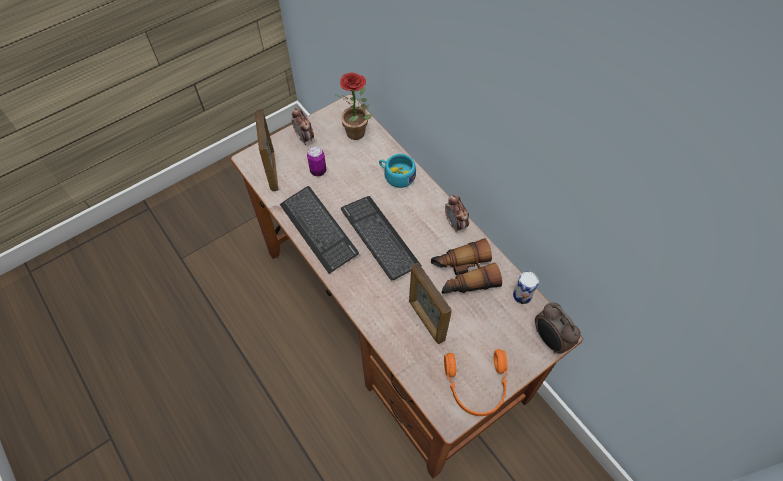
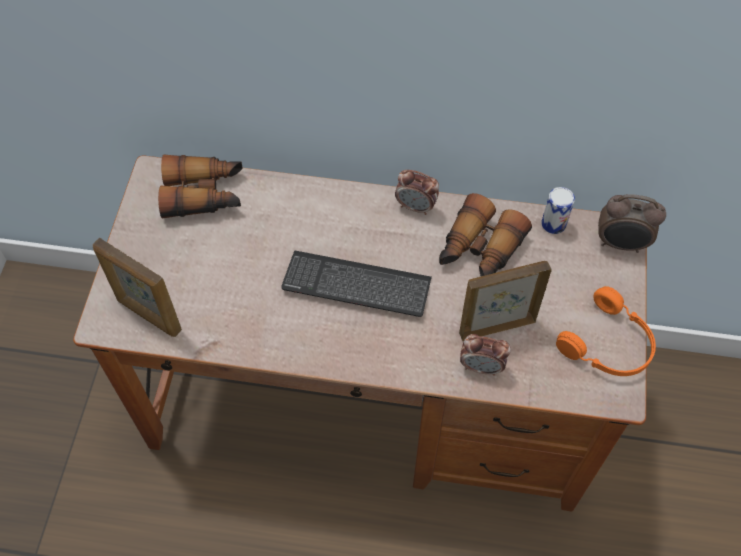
camera: 45 degrees left, 0 degrees up
(304, 138) = (142, 246): alarm clock -> alarm clock (481, 366)
(318, 171) = (204, 270): can -> none
(318, 230) = (280, 333): keyboard -> none
(359, 135) = (204, 194): potted plant -> binoculars
(396, 175) = (298, 205): turquoise cup -> none
(426, 320) = (496, 326): picture frame -> picture frame turned 150 degrees clockwise

